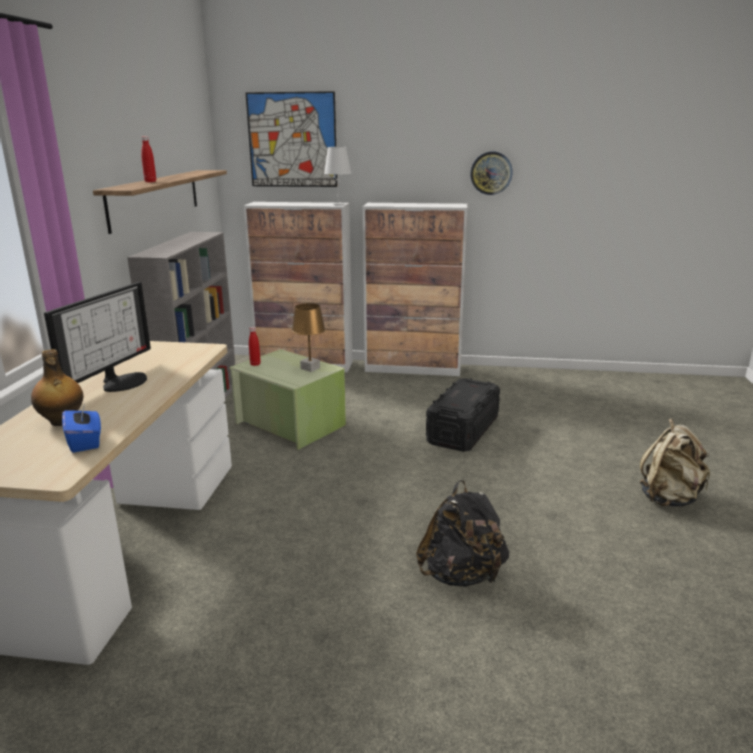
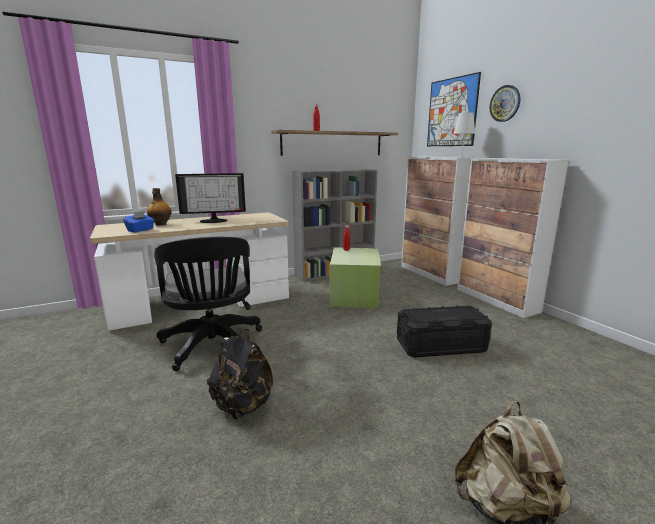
camera: 55 degrees right, 5 degrees down
(296, 564) = (212, 347): none -> black office chair
(310, 368) = (363, 259): brown table lamp -> none
(491, 173) = (598, 129): wall clock -> wall clock (505, 103)

